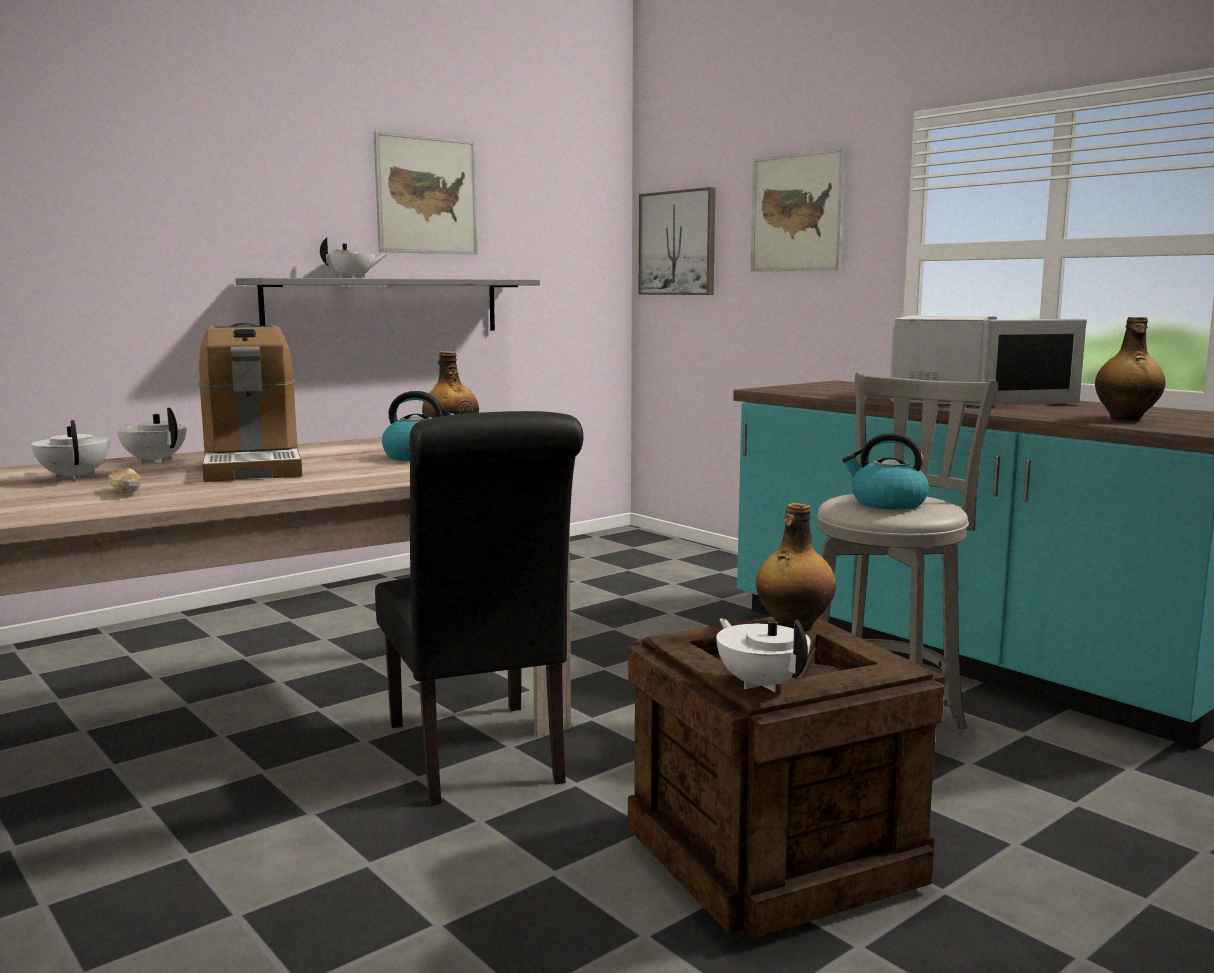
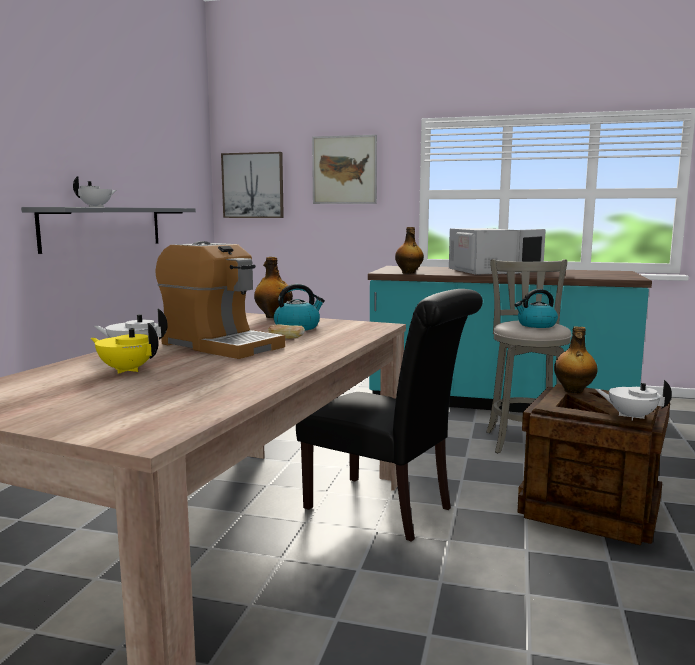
camera: 35 degrees left, 0 degrees up
(75, 477) = (126, 370): white teapot -> yellow teapot
(125, 492) = (218, 373): bread -> bread (286, 338)
(427, 195) = (122, 147): picture -> none
(1125, 419) = (589, 275): bottle -> bottle (408, 273)

